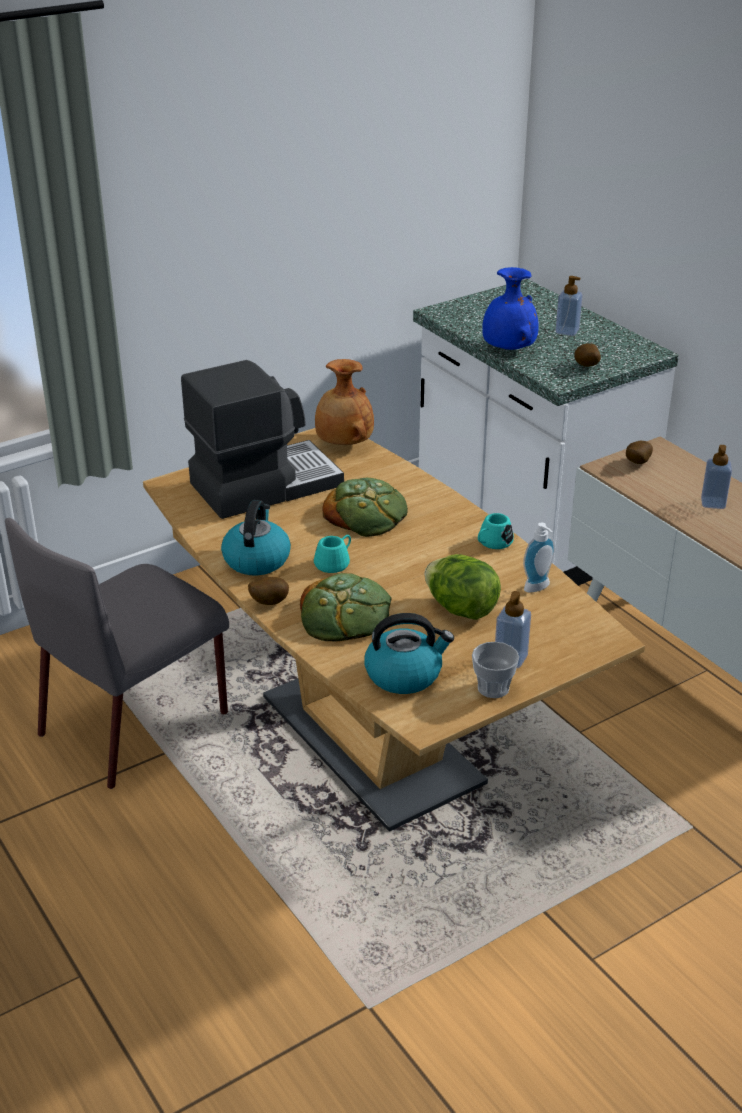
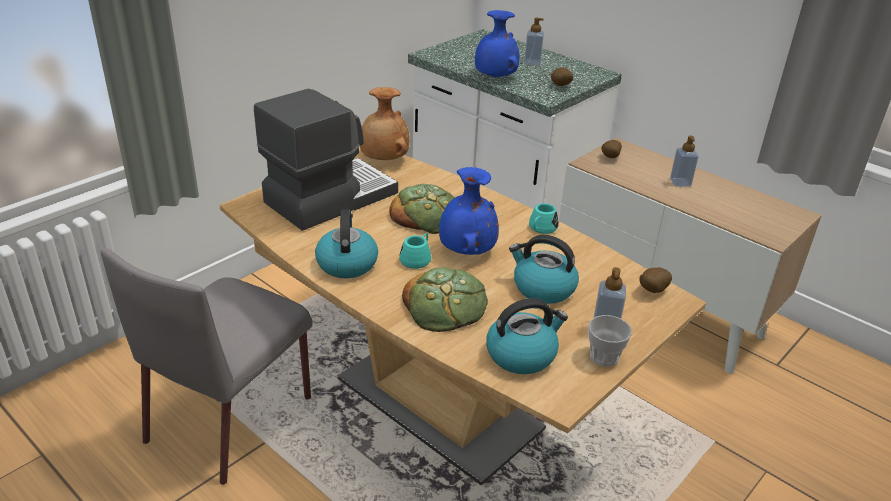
camera: 15 degrees left, 0 degrees up
(268, 602) = (372, 302): potato -> potato (651, 290)
(393, 559) = (466, 250): none -> blue vase
(461, 609) = (542, 288): lettuce -> kettle
(539, 588) = (597, 263): soap dispenser -> none

